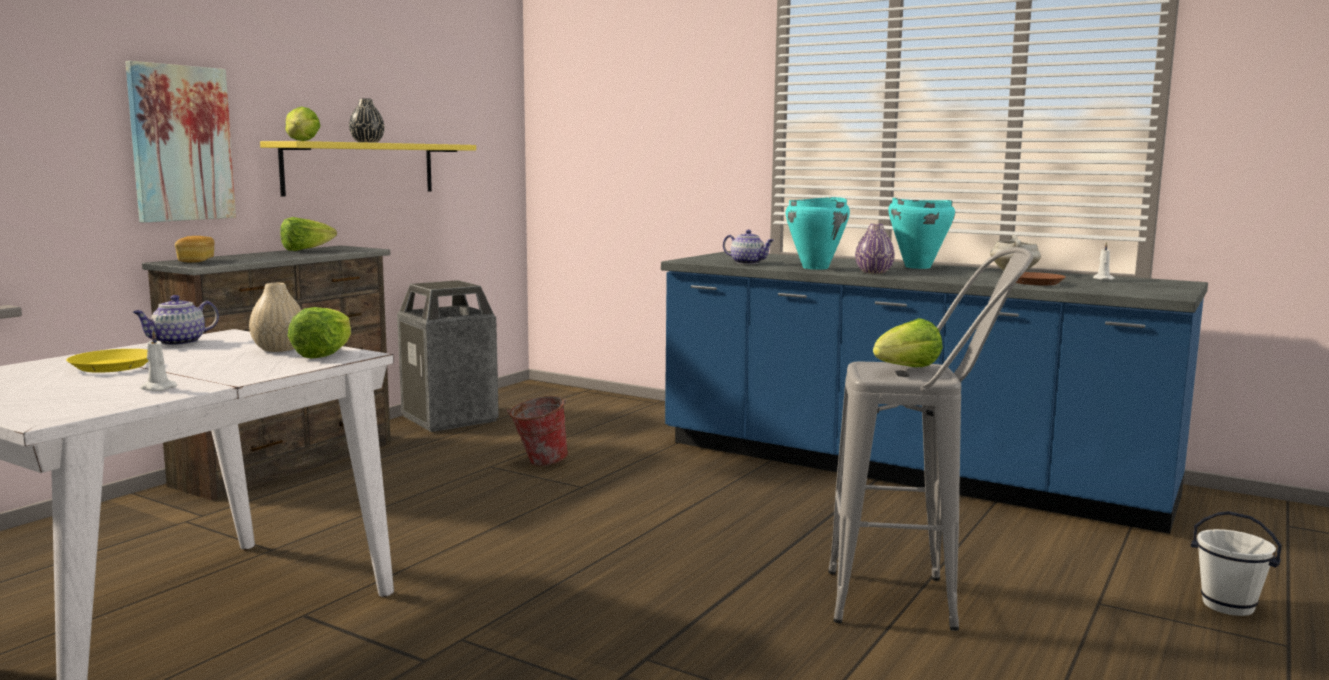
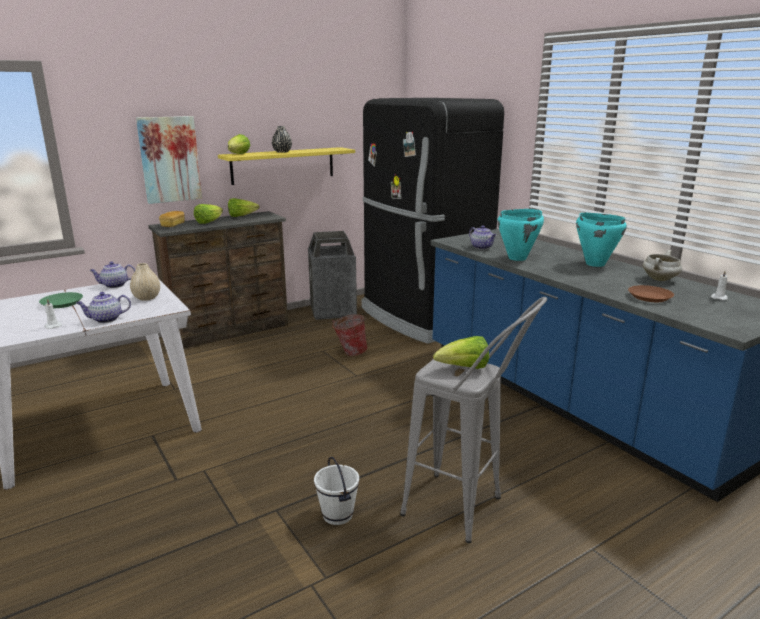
camera: 25 degrees right, 10 degrees up
(111, 366) = (61, 303): yellow plate -> green plate
(253, 374) = (106, 319): none -> teapot
(324, 354) = (159, 306): lettuce -> lettuce (208, 222)
(603, 412) = (421, 318): none -> black fridge
(874, 272) = (549, 268): purple vase -> none
(1228, 605) = (693, 580): white bucket -> white bucket (338, 515)

